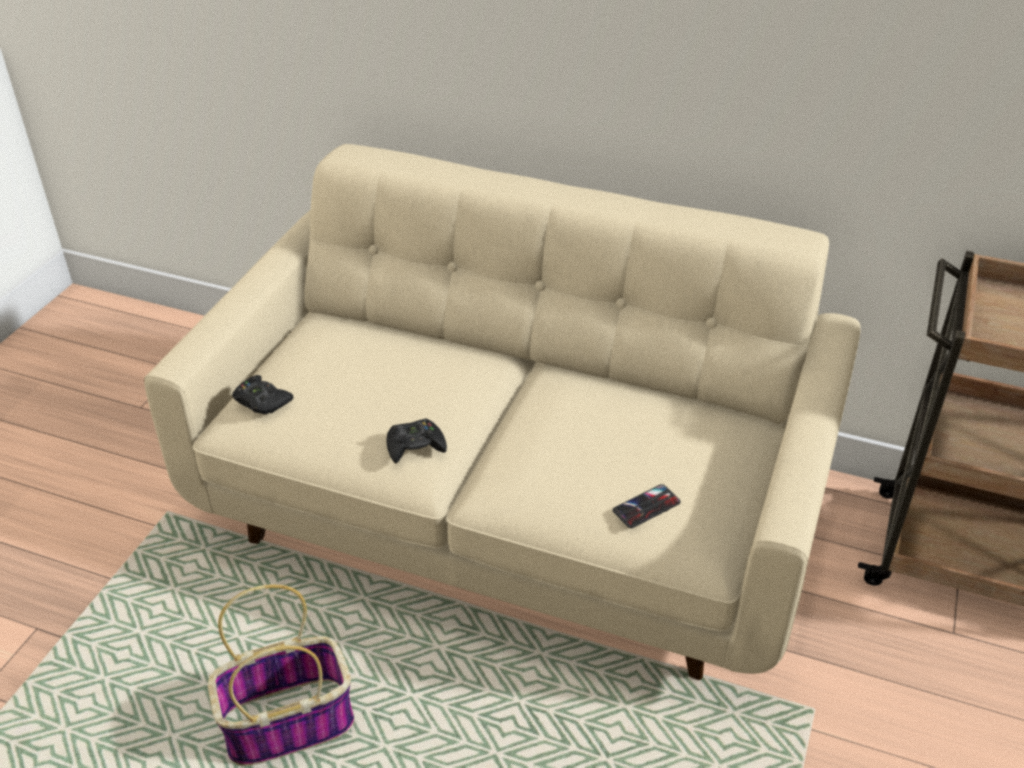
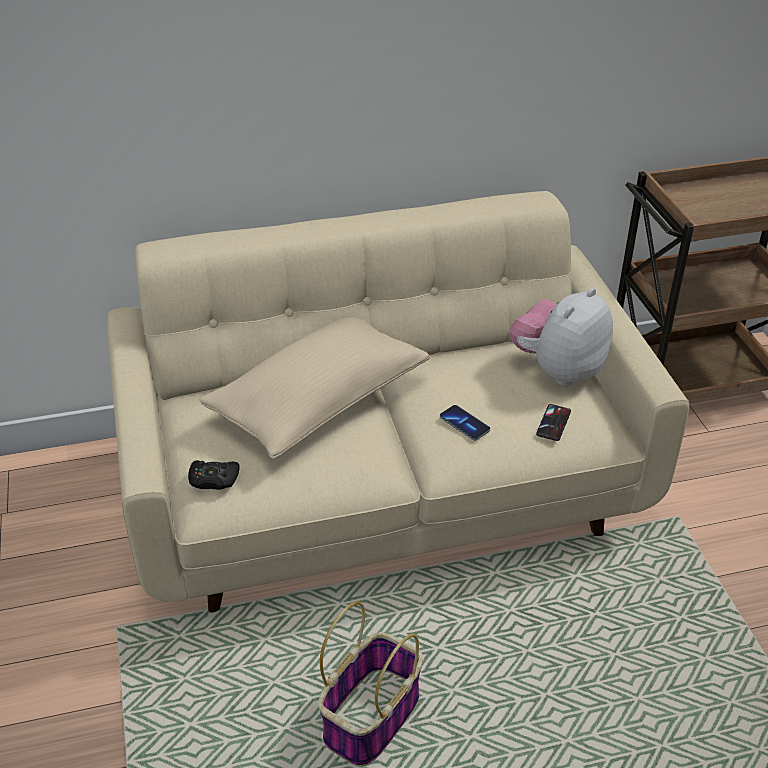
camera: 35 degrees left, 0 degrees up
(415, 446) = (365, 456): black game controller -> none
(429, 373) = (318, 402): none -> beige pillow
(548, 462) = (464, 424): none -> phone
(716, 453) = (558, 370): none -> plush toy

